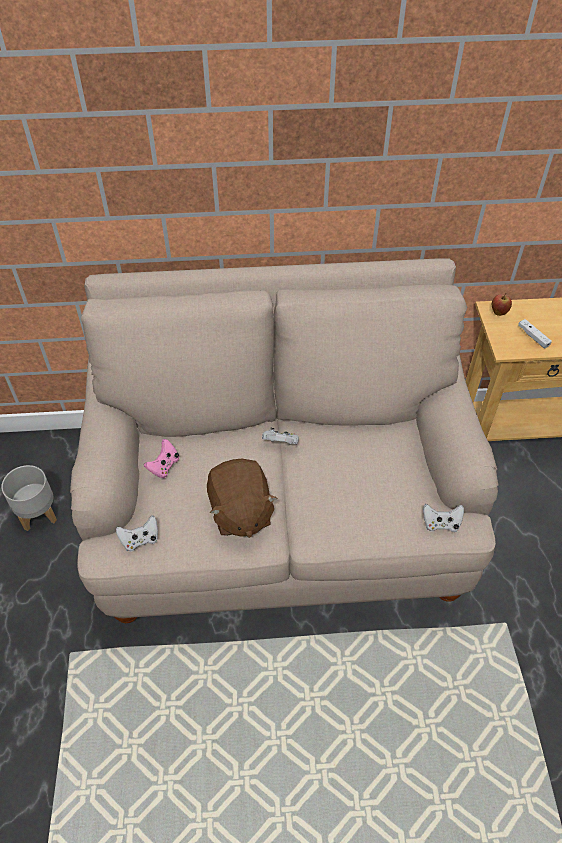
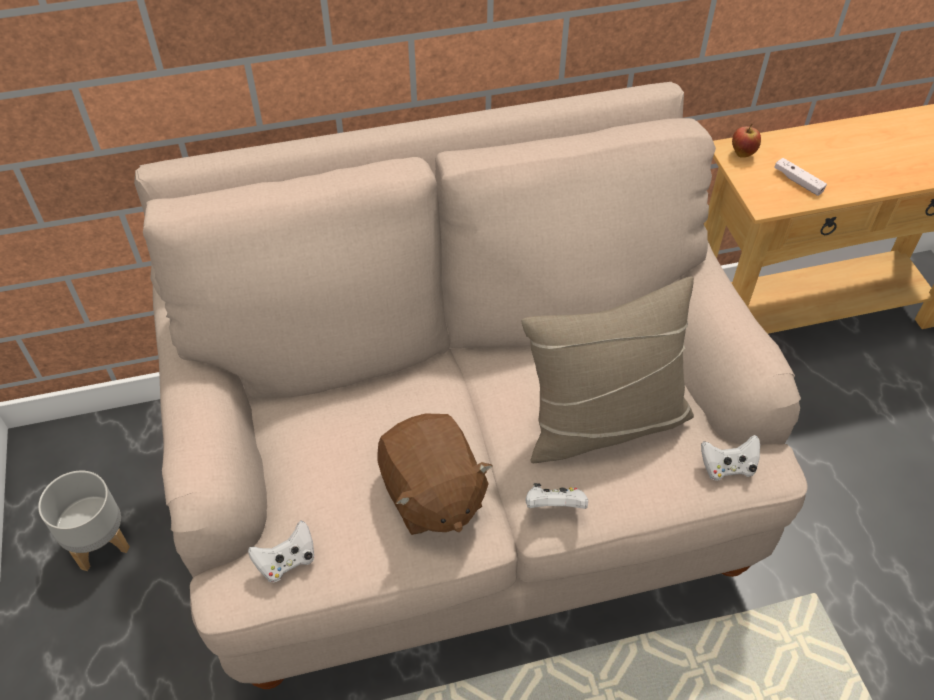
camera: 10 degrees left, 0 degrees up
(164, 466) = (301, 442): pink game controller -> none
(281, 443) = (468, 382): white game controller -> white game controller (554, 506)
(364, 482) = (604, 422): none -> beige pillow

